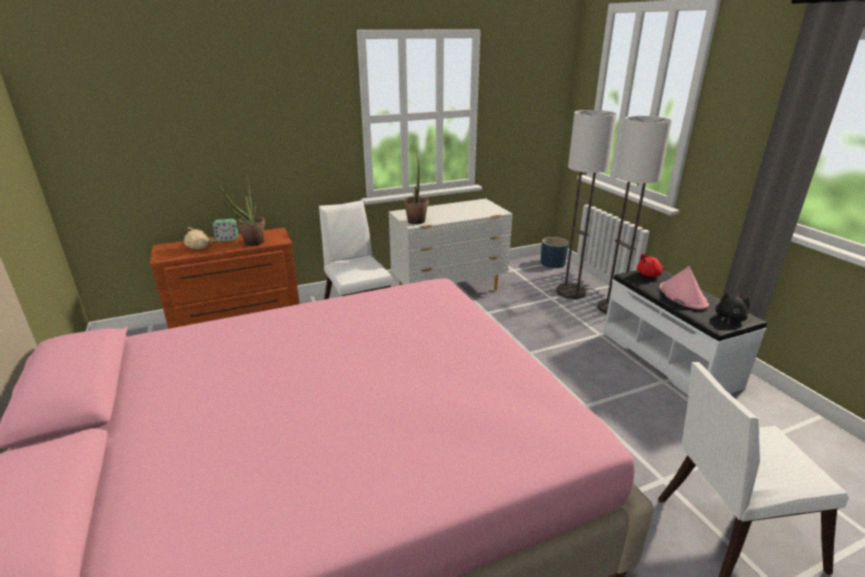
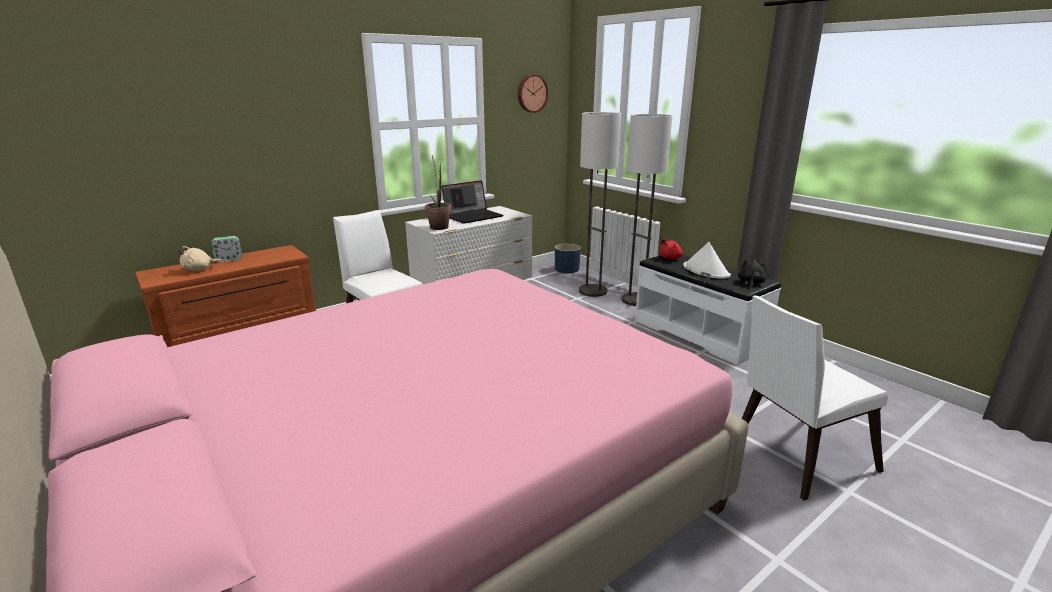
camera: 15 degrees left, 5 degrees down
(251, 244) = (260, 261): potted plant -> none
(454, 210) = (473, 216): none -> laptop
(531, 85) = (531, 93): none -> wall clock
(682, 296) = (705, 271): pink hat -> white hat

